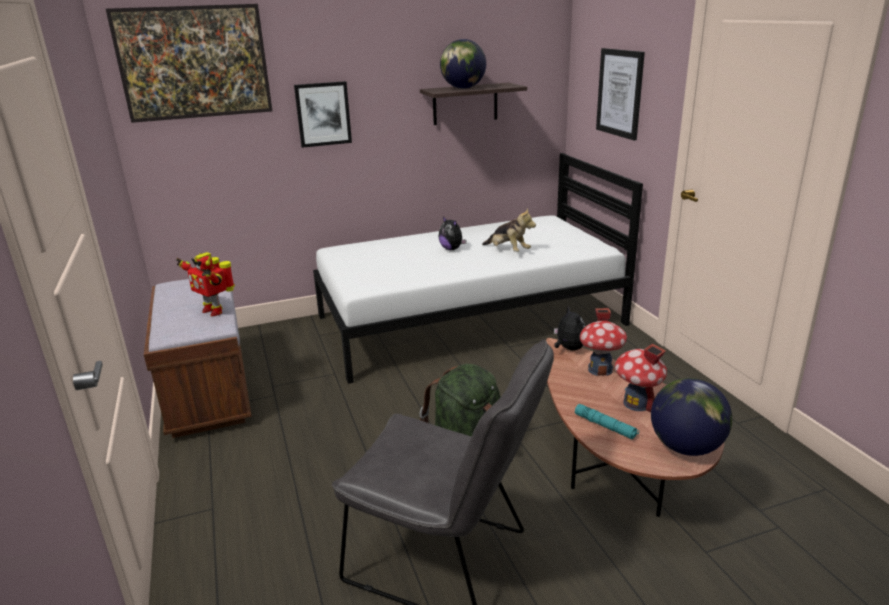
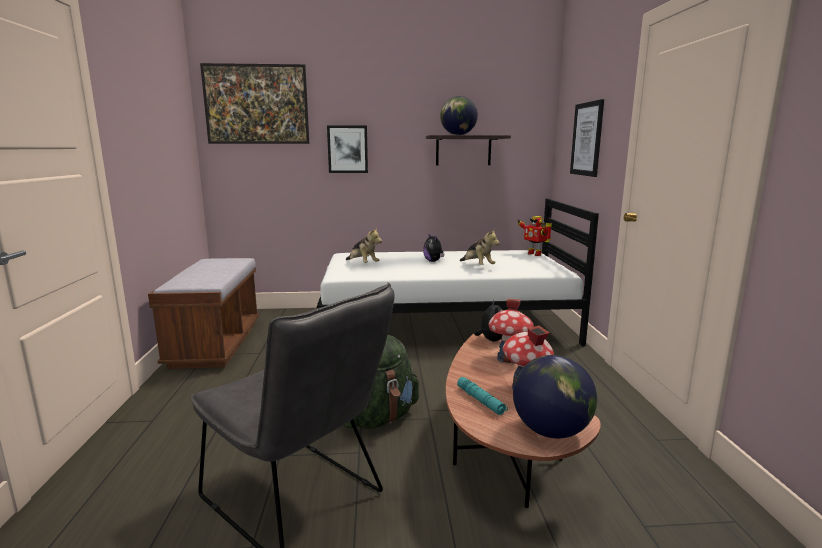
camera: 15 degrees right, 10 degrees down
(214, 311) = (218, 274): toy robot -> toy robot (534, 254)
(371, 264) = (363, 264): none -> plush toy

